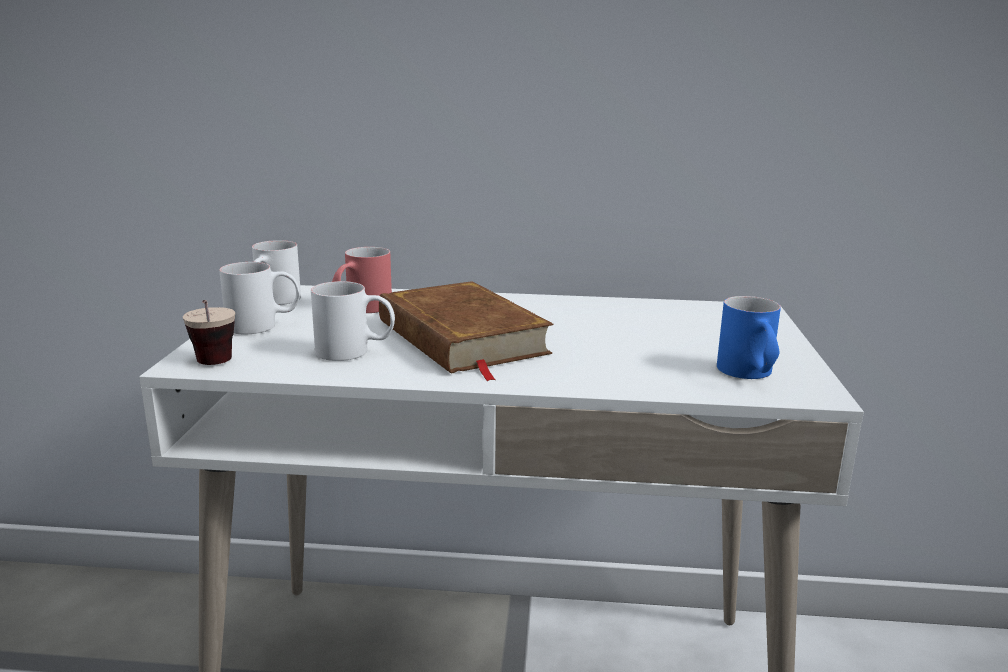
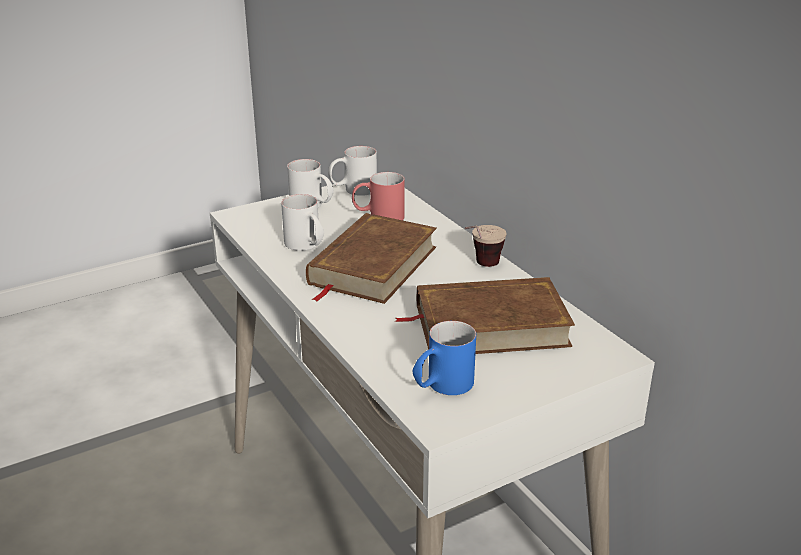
camera: 55 degrees right, 10 degrees up
(214, 367) = (239, 223): cup -> cup (480, 267)
(655, 329) = (490, 325): none -> brown book

